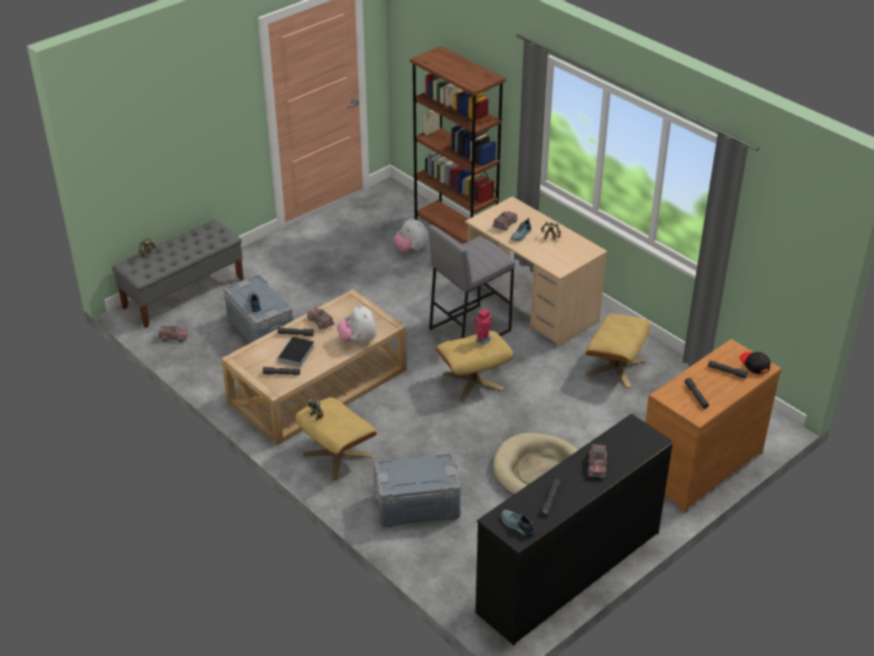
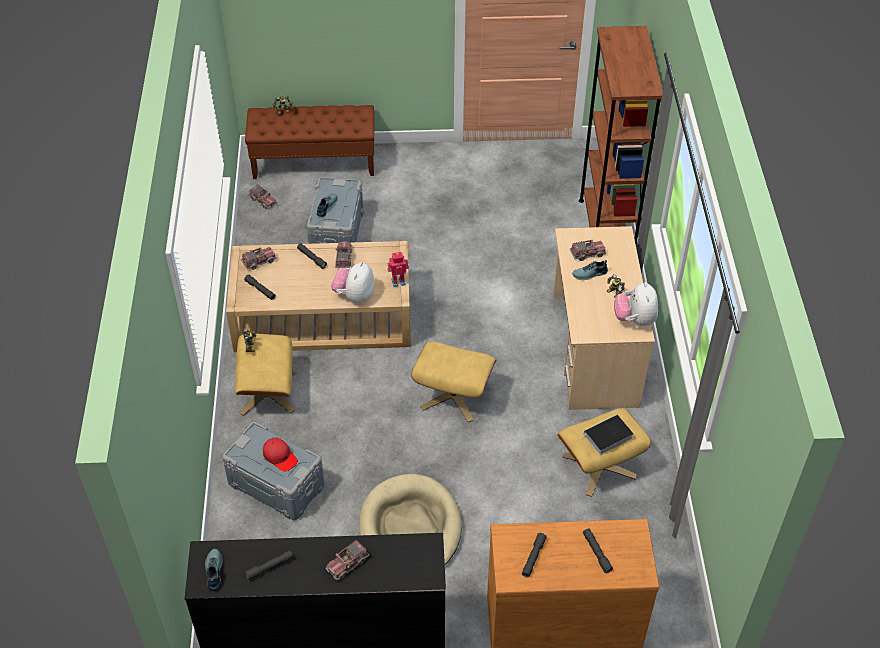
camera: 40 degrees right, 10 degrees up
(184, 293) = (314, 162): grey bench -> brown bench
(257, 357) = (259, 261): none -> toy truck
(296, 355) = (290, 279): book -> book (607, 437)
(411, 249) = (547, 226): plush toy -> plush toy (635, 319)
(422, 470) = (280, 457): none -> red cap
(469, 329) = (509, 340): grey stool -> none
(482, 339) = (466, 361): toy robot -> toy robot (398, 281)
(754, 364) = (635, 563): black cap -> none

